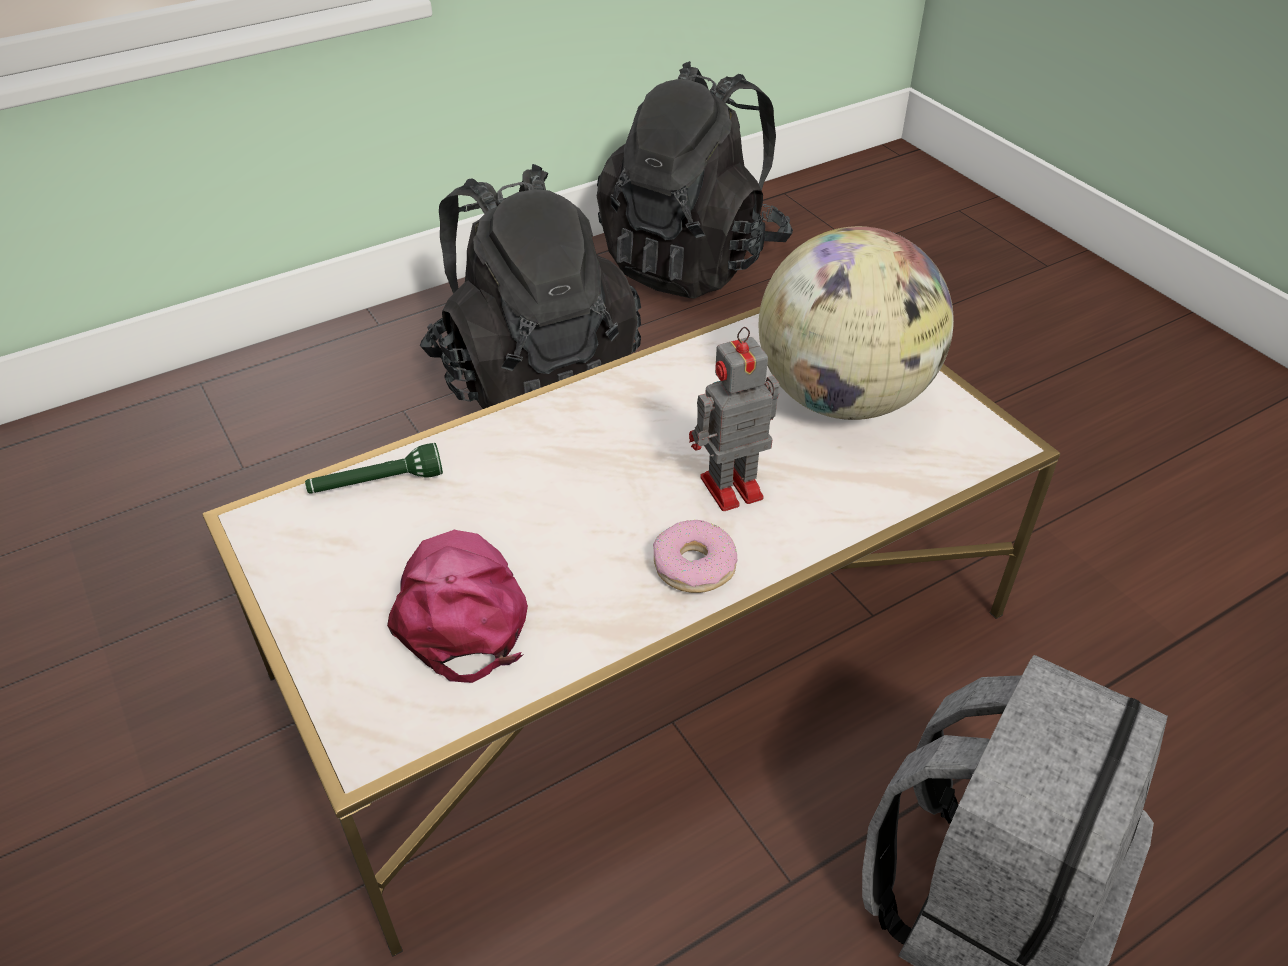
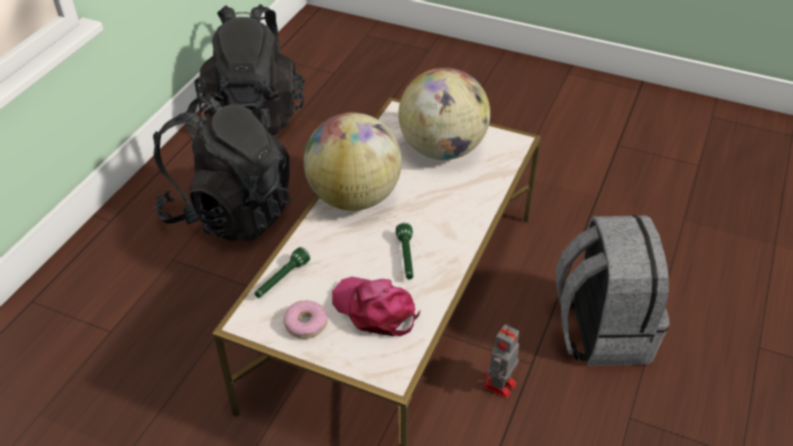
camera: 35 degrees left, 0 degrees up
(599, 550) = (406, 258): none -> green flashlight
(616, 410) = (354, 197): none -> globe
(694, 565) = (449, 245): donut -> donut (306, 324)
(728, 488) = (433, 208): toy robot -> toy robot (499, 386)

